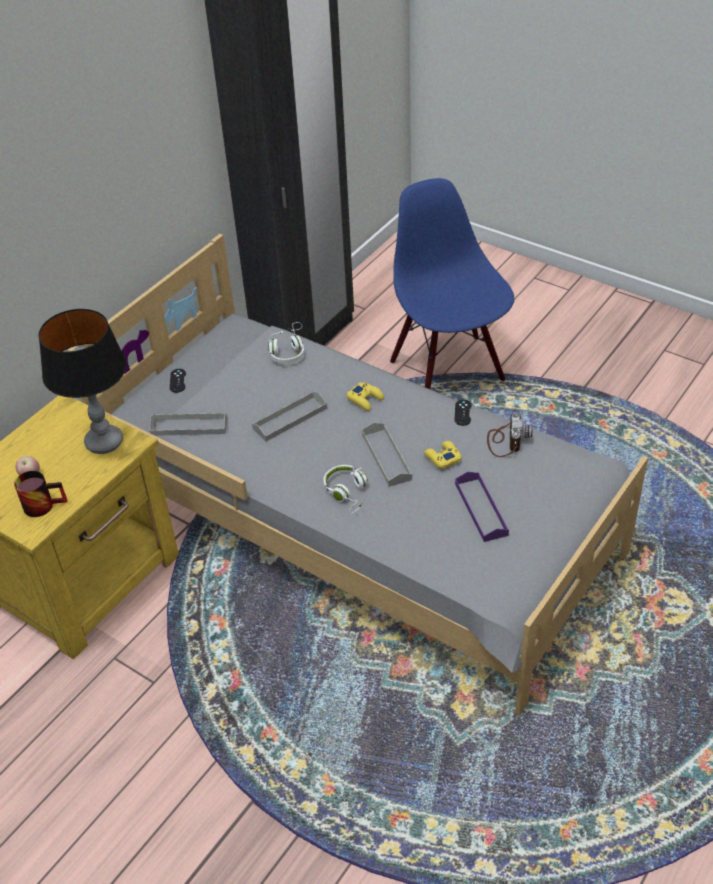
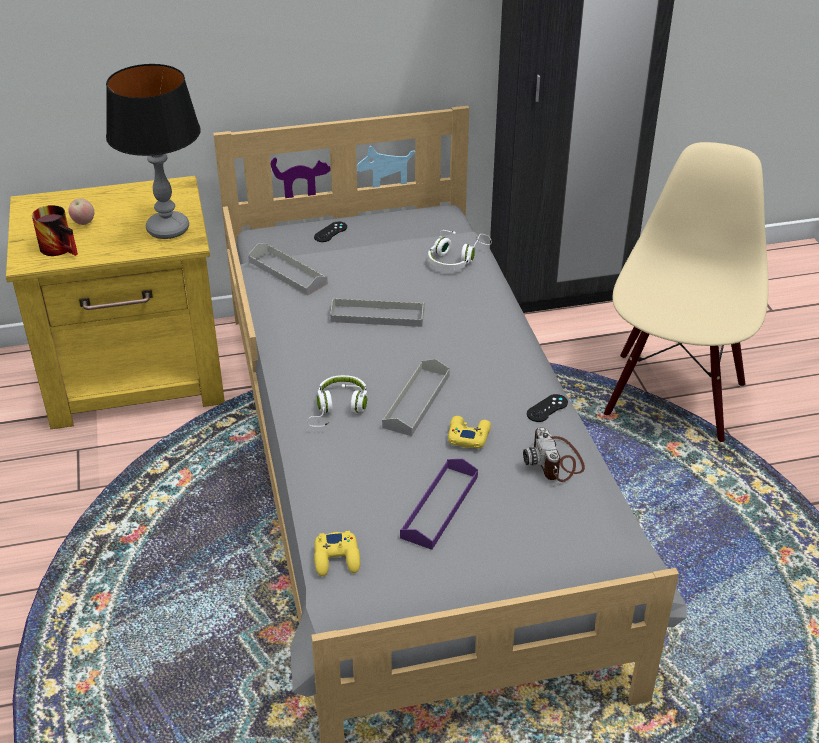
camera: 40 degrees right, 5 degrees down
(365, 399) = (468, 339): yellow game controller -> yellow game controller (337, 558)
(448, 370) = (672, 397): blue chair -> beige chair
(506, 440) = (555, 461): camera -> camera turned 120 degrees clockwise

